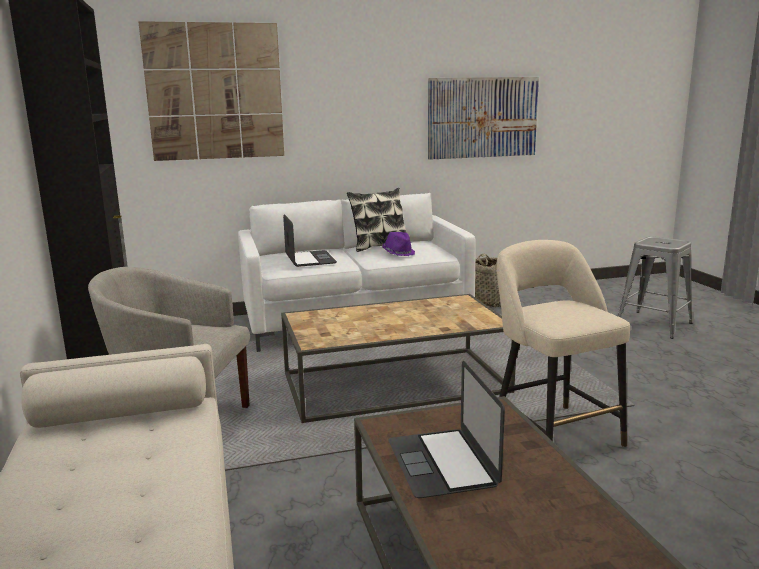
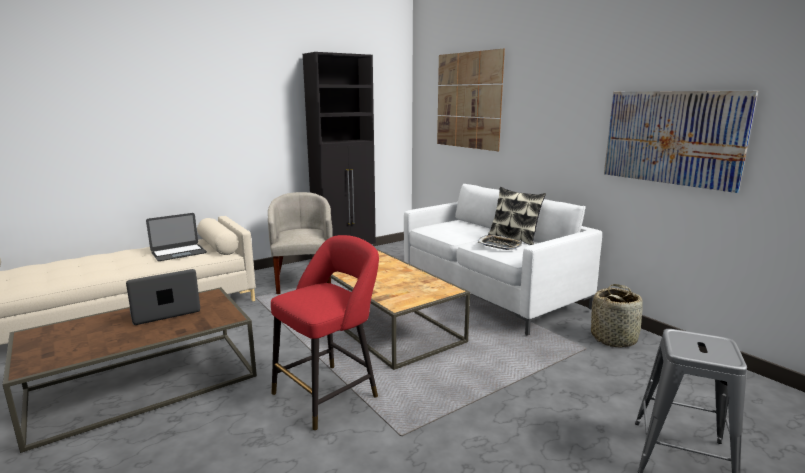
camera: 70 degrees right, 0 degrees up
(310, 259) = (454, 228): laptop -> laptop (179, 252)
(398, 253) = (499, 245): purple hat -> tray
(552, 432) = (329, 393): beige stool -> red stool

